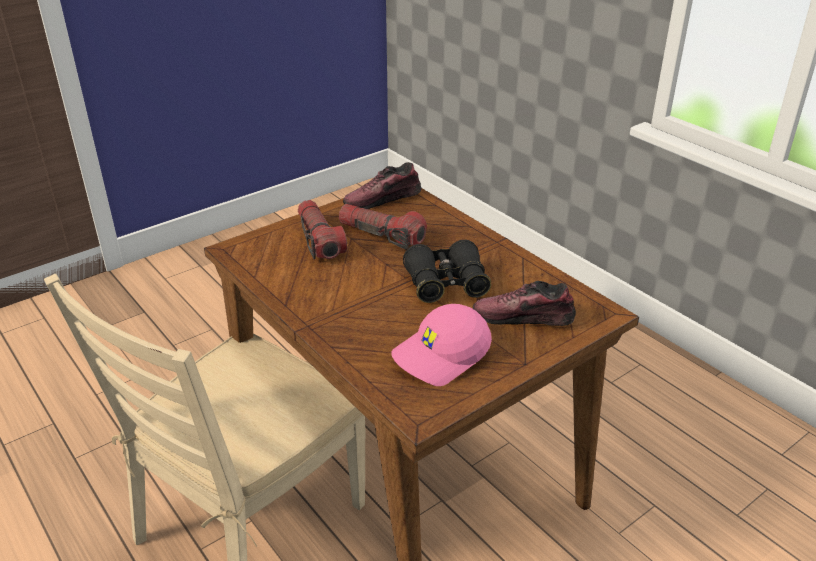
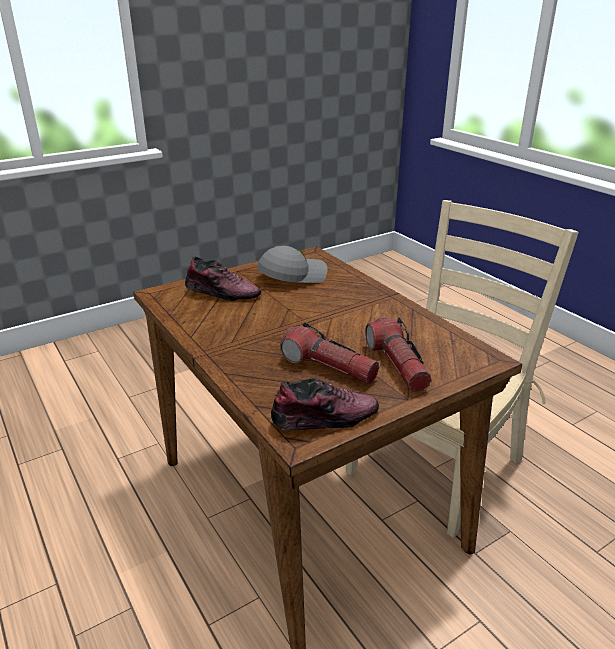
camera: 175 degrees left, 5 degrees down
(442, 356) = (292, 276): pink cap -> grey cap
(446, 284) = (274, 317): black binoculars -> none

